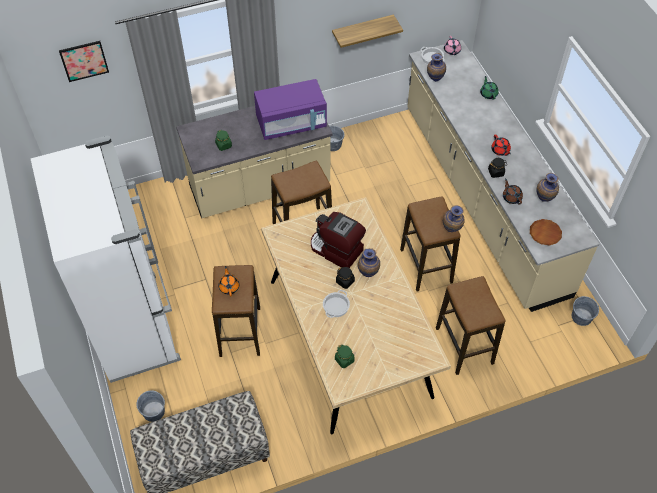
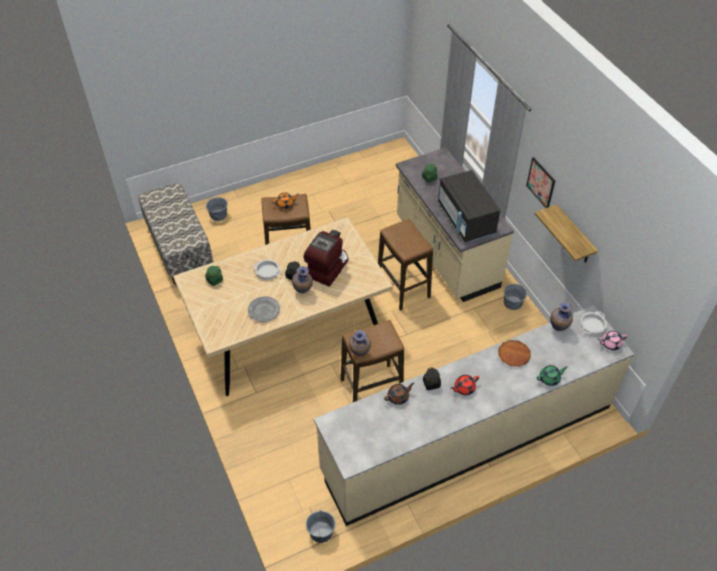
camera: 85 degrees right, 5 degrees down
(84, 61) = (438, 40): picture -> picture (541, 183)
(135, 325) = (293, 194): white fridge -> none
(291, 123) = (466, 220): purple microwave -> black microwave
(393, 311) = (264, 311): none -> grey plate
(464, 346) = (281, 420): stool -> none
(544, 199) = (400, 428): vase -> none
(545, 233) = (352, 426): brown plate -> brown plate (514, 354)

